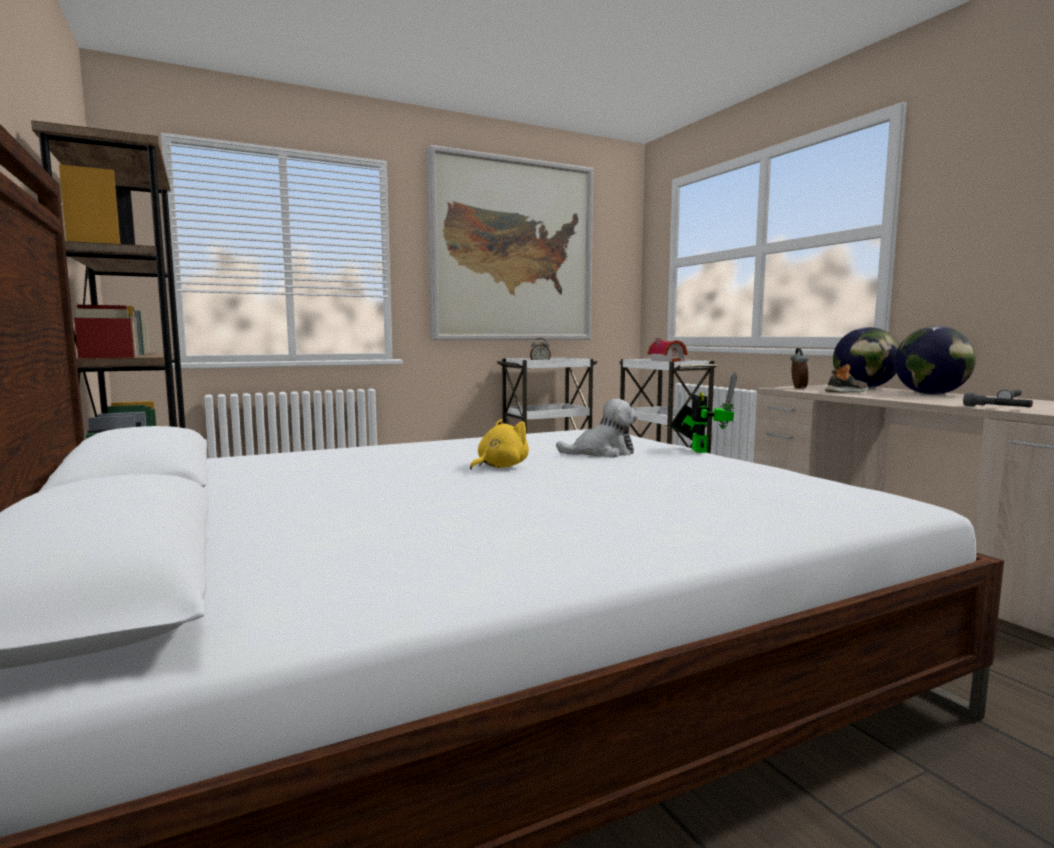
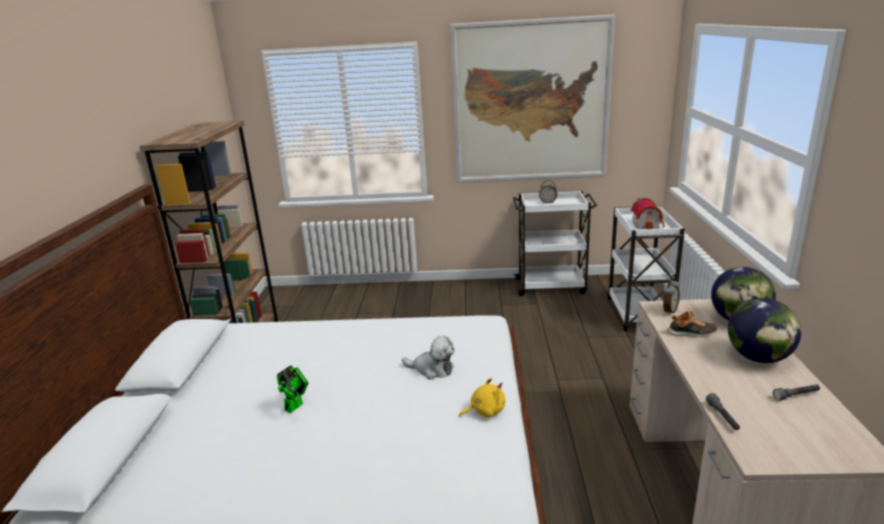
camera: 30 degrees right, 15 degrees up
(500, 467) = (347, 379): yellow plush toy -> yellow plush toy (485, 411)
(698, 449) = (500, 379): toy robot -> toy robot (296, 405)

